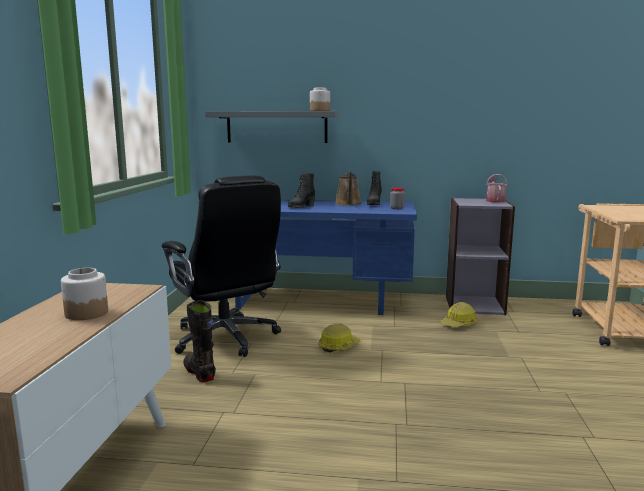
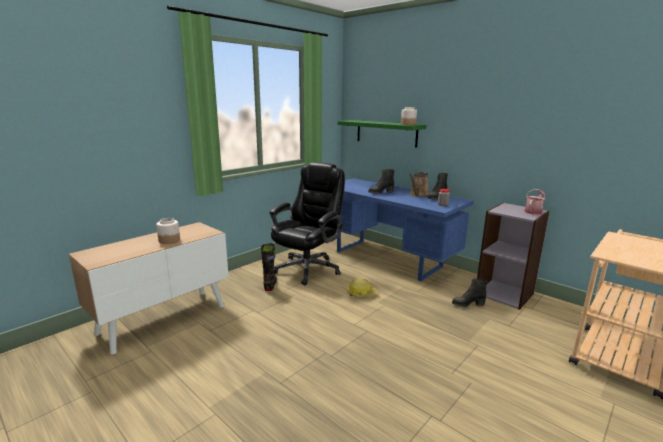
camera: 35 degrees right, 5 degrees up
(226, 338) = (308, 268): black office chair -> black office chair turned 150 degrees counterclockwise
(277, 127) = (386, 133): grey shelf -> green shelf
(459, 324) = (467, 304): hard hat -> black boot

